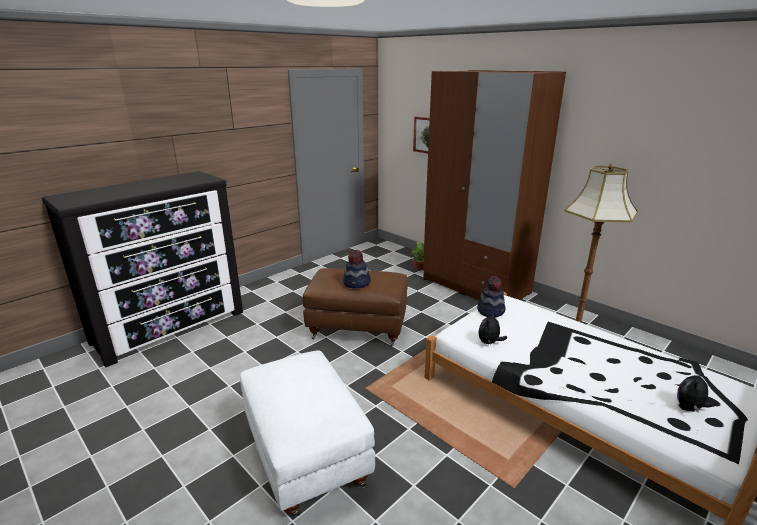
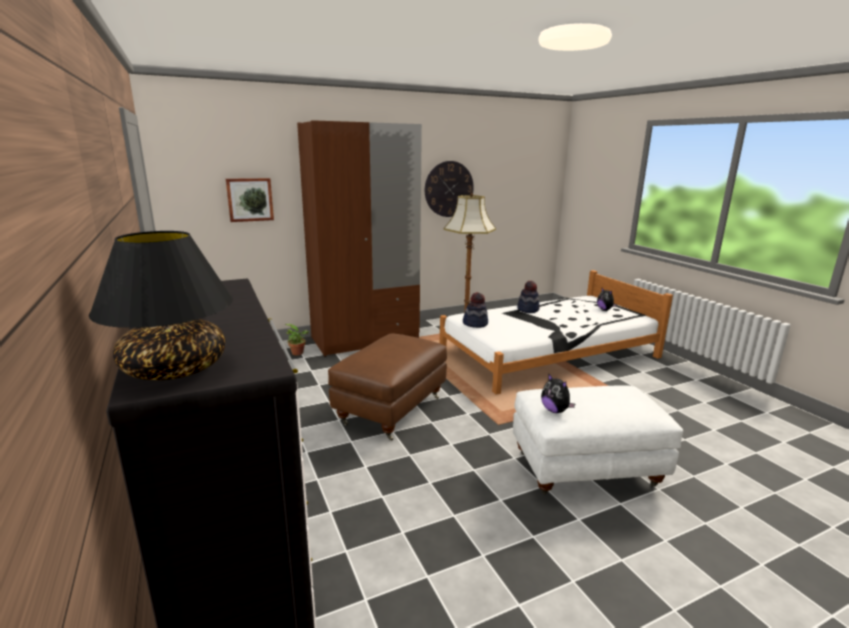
camera: 70 degrees left, 5 degrees down
(75, 195) = (174, 369): none -> black table lamp
(357, 283) = (404, 351): hat -> hat (528, 309)
(489, 343) = (522, 334): plush toy -> plush toy (555, 410)
(626, 156) = (449, 189): none -> wall clock

